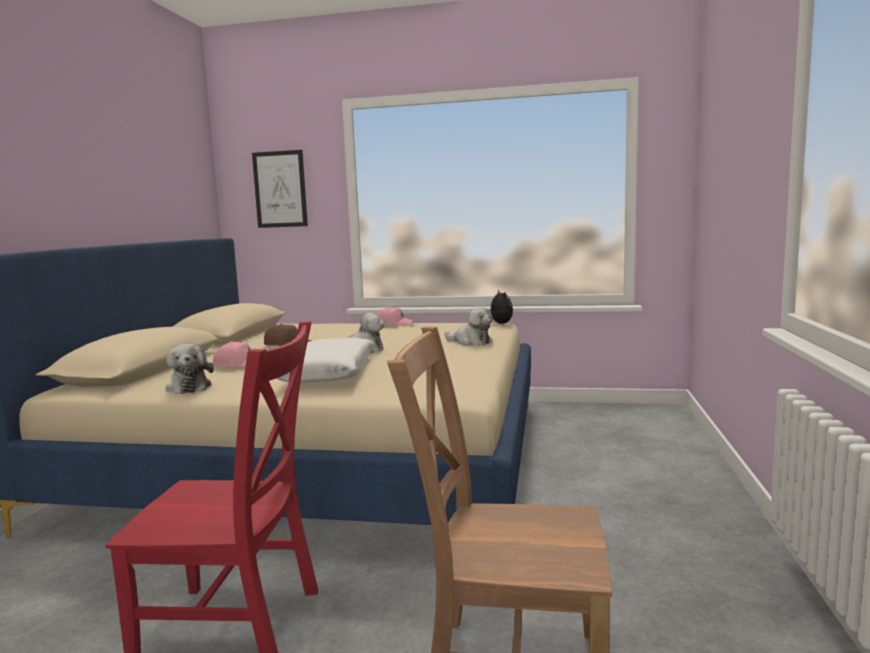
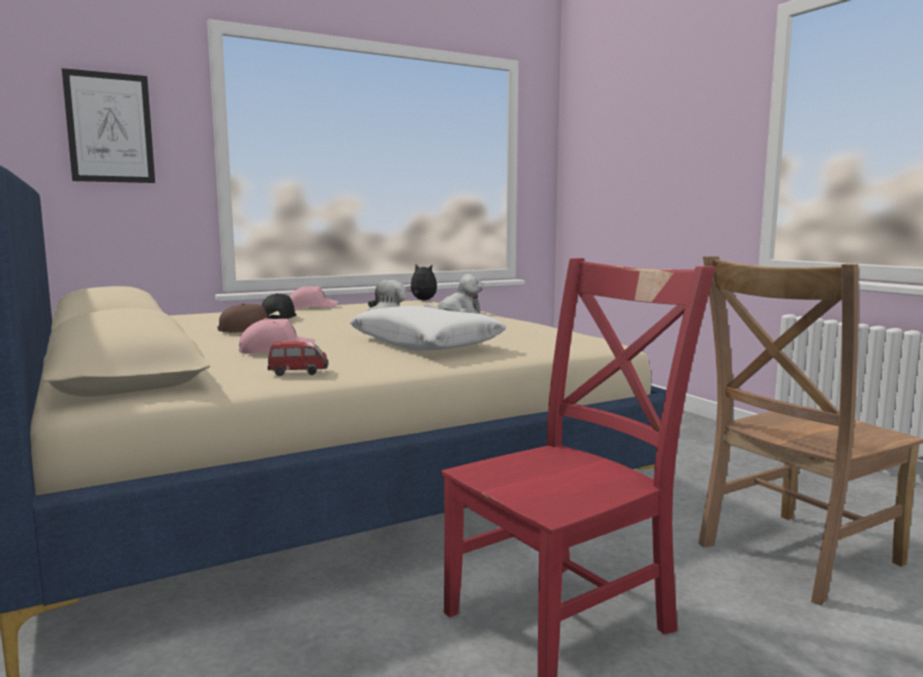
camera: 40 degrees left, 0 degrees up
(189, 387) = (299, 373): plush toy -> toy car
(337, 333) = (278, 317): none -> black cap

